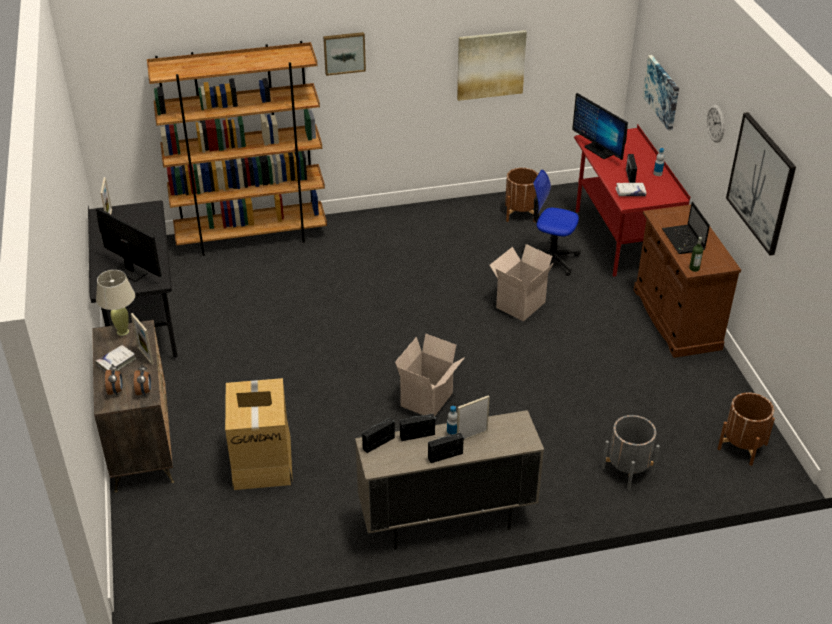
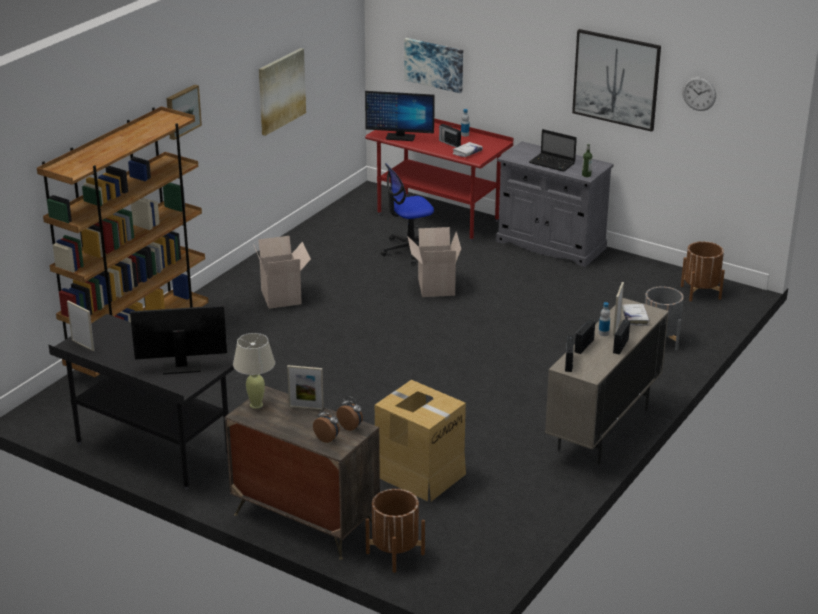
camera: 45 degrees left, 10 degrees down
(116, 362) = (291, 424): white book -> white book (635, 317)
(427, 401) = (472, 374): cardboard box -> cardboard box (282, 297)
(520, 213) = (337, 232): brown planter -> brown planter (395, 553)
(676, 319) = (550, 245): brown cabinet -> grey cabinet
(716, 123) = (532, 57): wall clock -> wall clock (699, 93)

